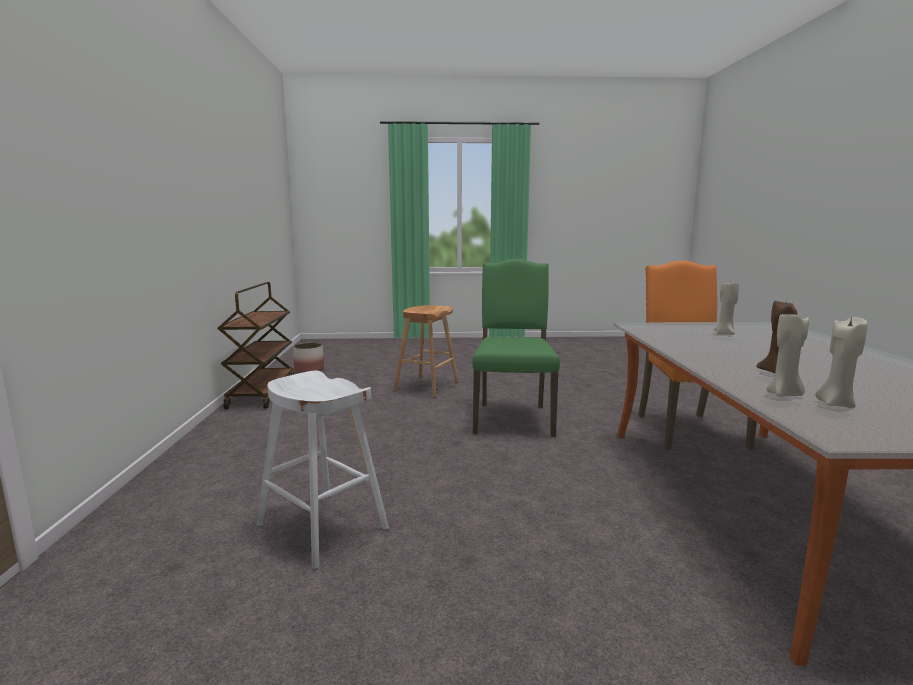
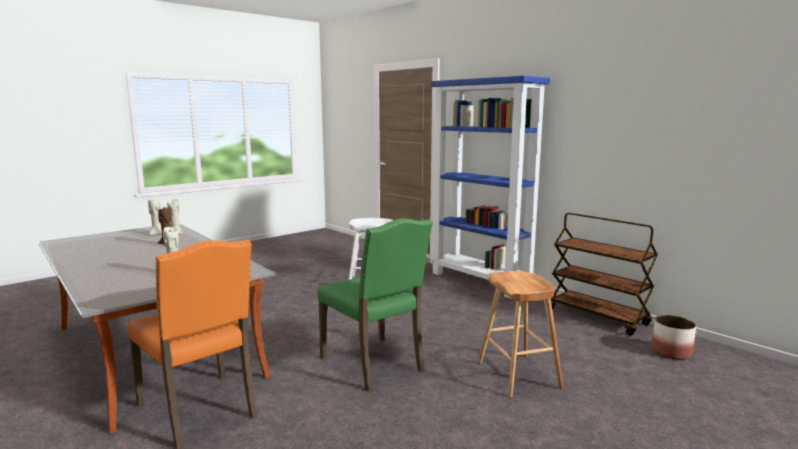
camera: 140 degrees right, 0 degrees up
(190, 462) = (481, 281): none -> blue bookcase

